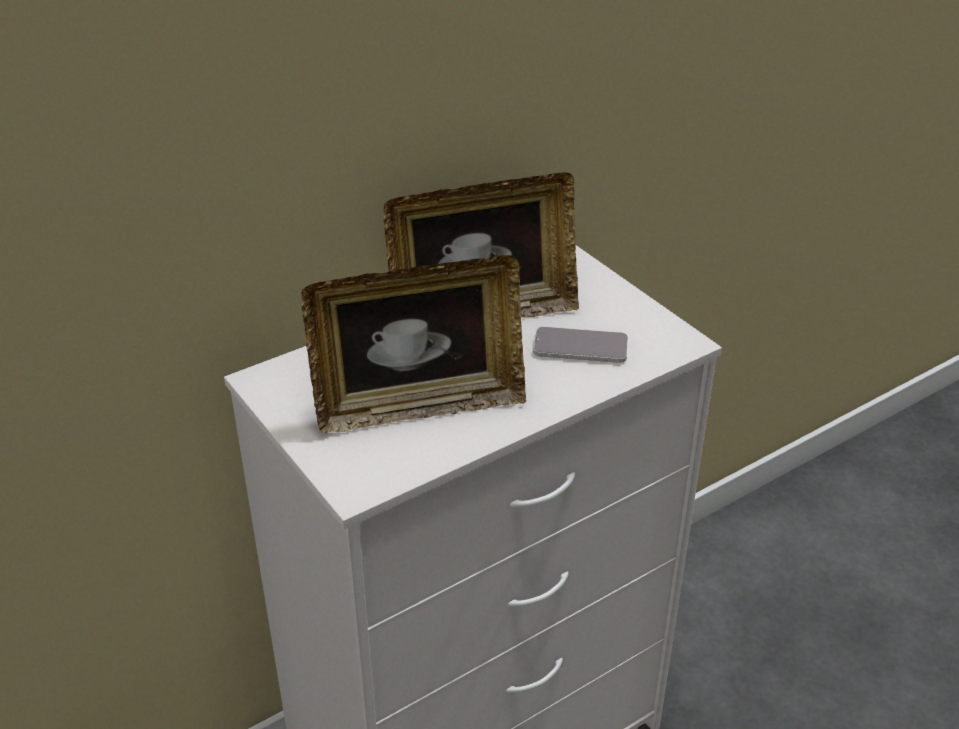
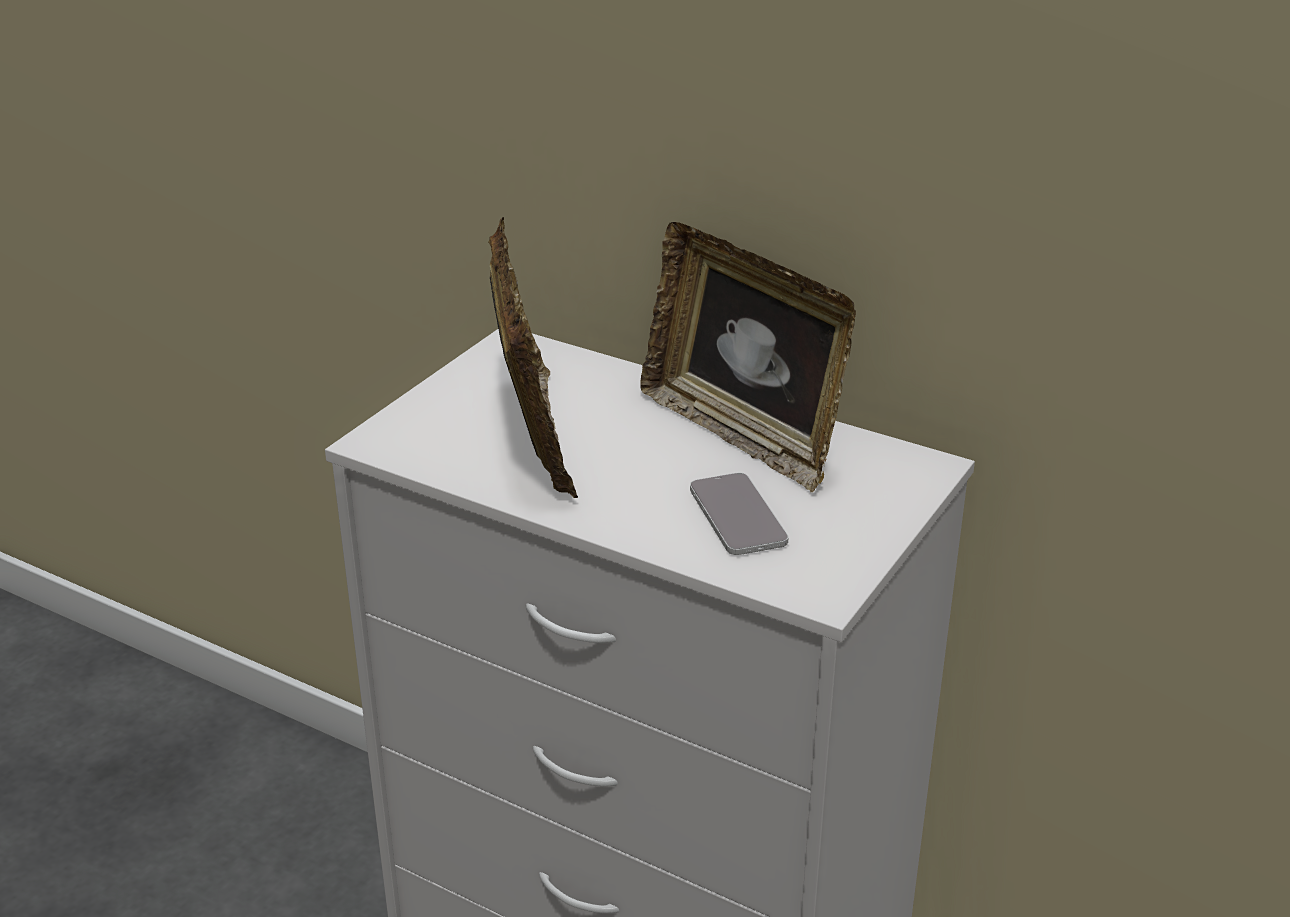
camera: 65 degrees right, 5 degrees down
(419, 406) = (533, 440): picture frame -> picture frame turned 150 degrees counterclockwise

